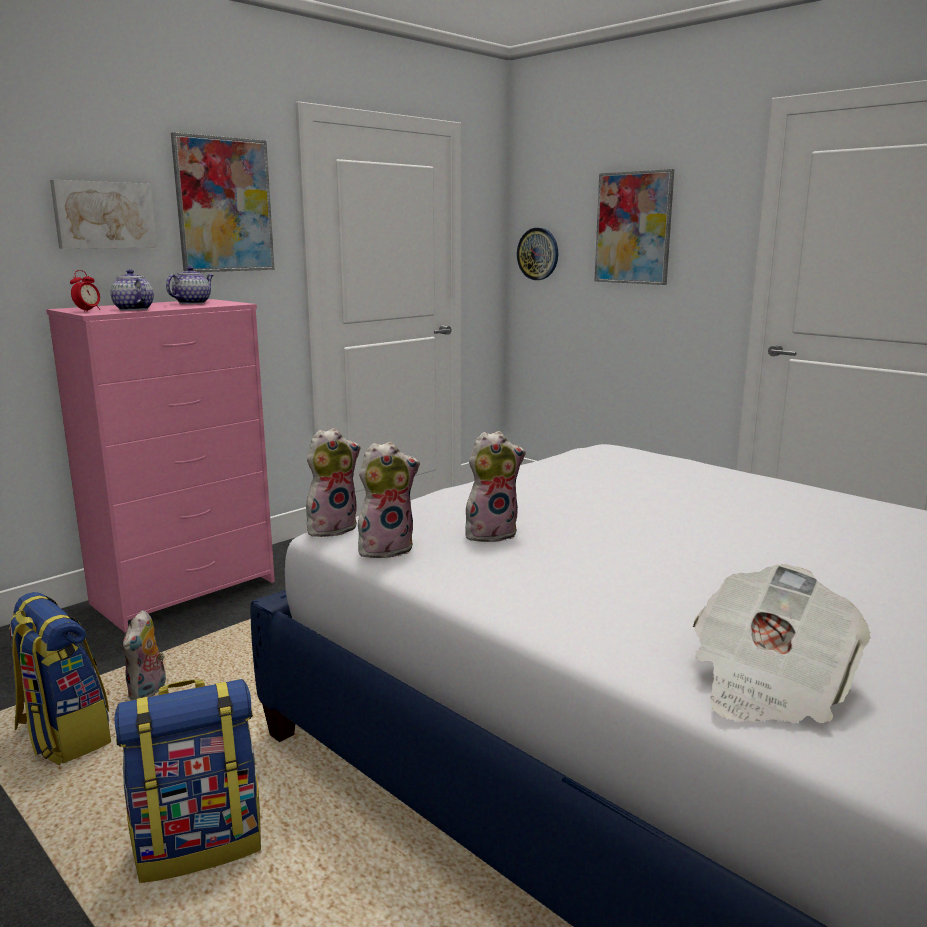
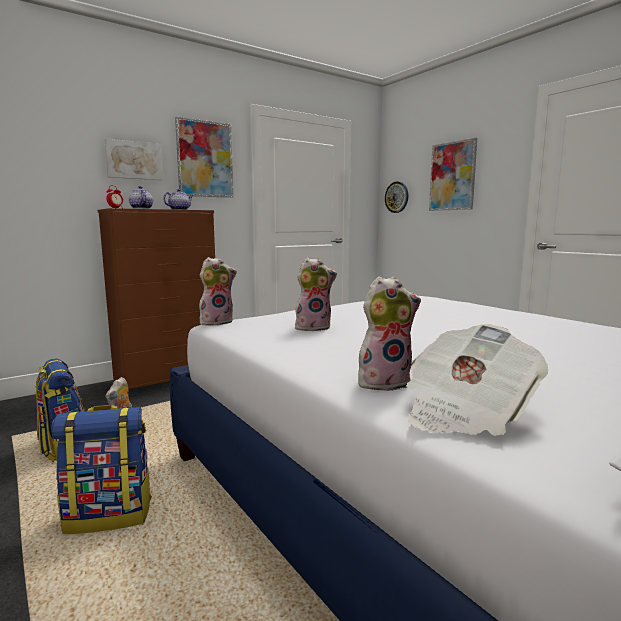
camera: 10 degrees right, 5 degrees down
(186, 592) = (168, 379): pink dresser -> brown dresser
(386, 548) = (241, 331): plush toy -> plush toy (384, 382)

